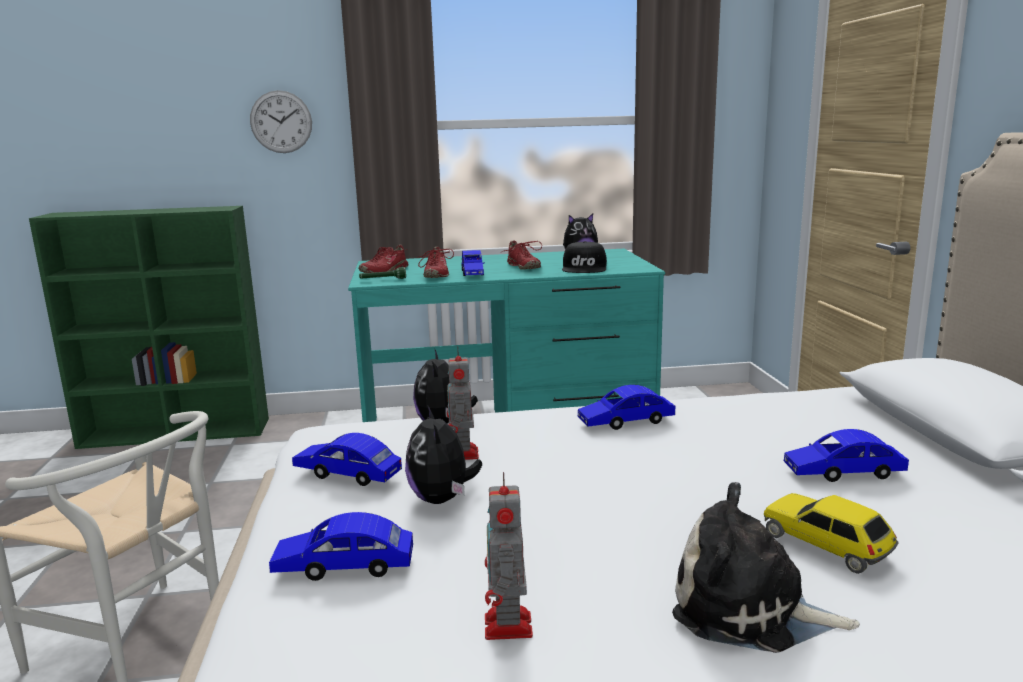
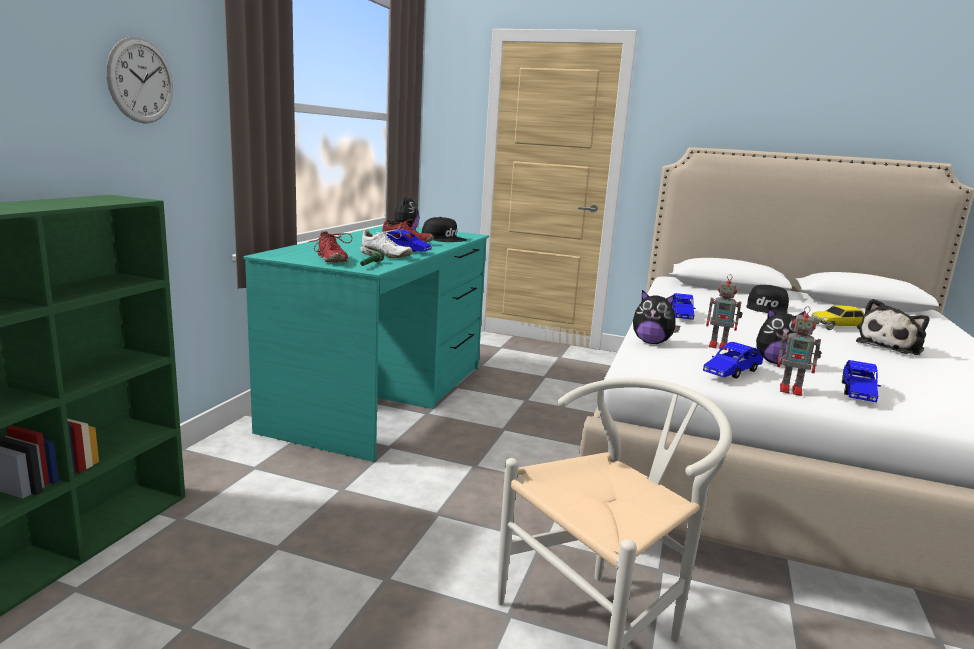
camera: 65 degrees left, 0 degrees up
(435, 275) = (385, 256): red shoe -> white shoe
(508, 628) = (913, 377): toy robot -> toy robot (792, 390)
(843, 472) = (767, 308): blue toy car -> black cap

